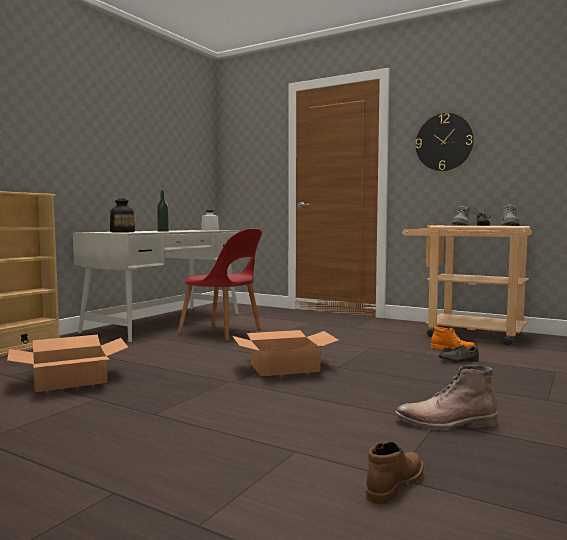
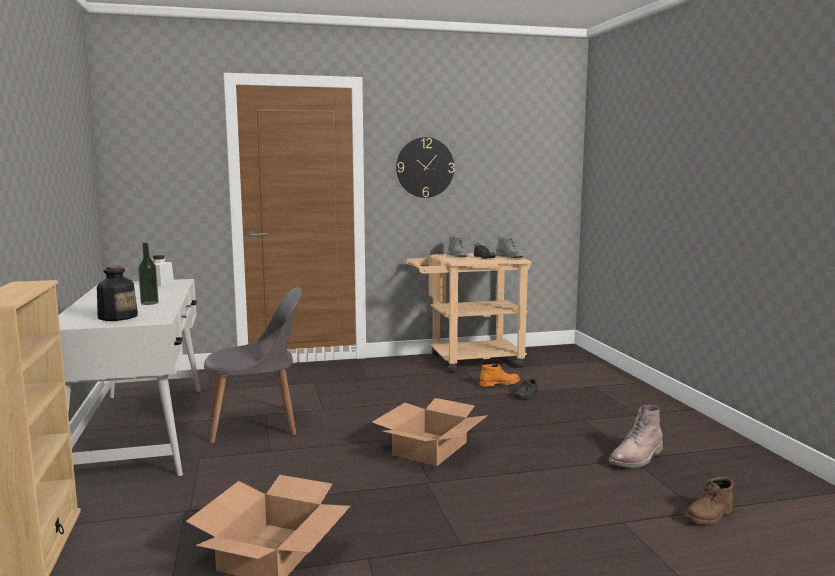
camera: 45 degrees left, 5 degrees up
(222, 332) = (257, 424): red chair -> grey chair
(393, 484) = (709, 516): brown boot -> brown boot turned 120 degrees counterclockwise

